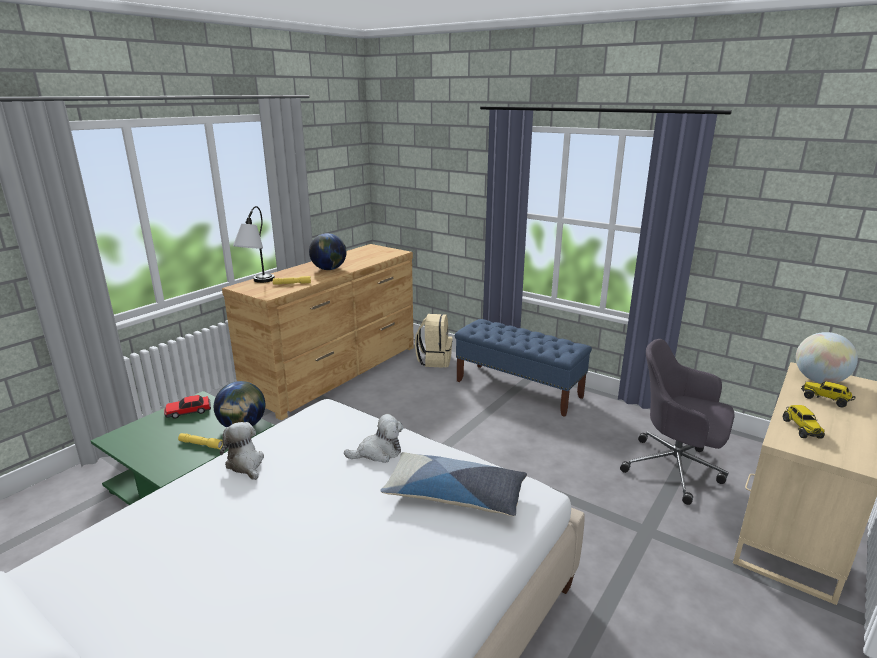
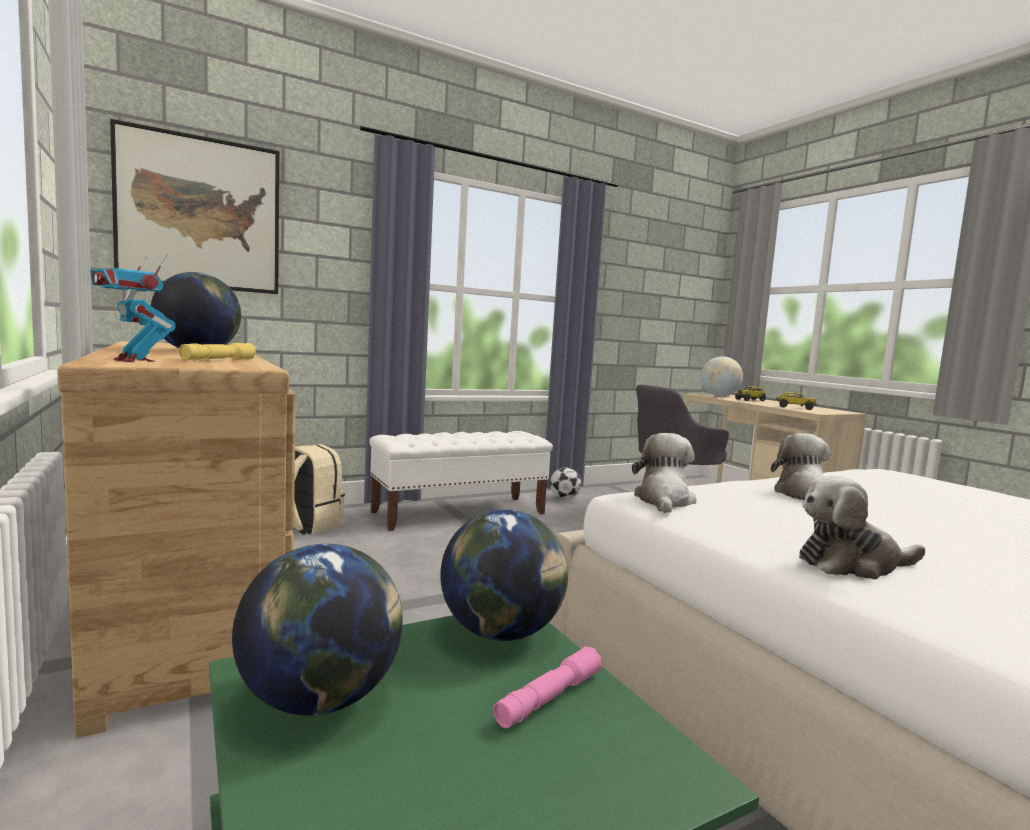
camera: 65 degrees left, 15 degrees down
(188, 411) = (320, 699): toy car -> globe
(201, 444) = (549, 698): yellow flashlight -> pink flashlight
(257, 283) = (134, 361): table lamp -> toy robot
(322, 413) = (663, 500): none -> plush toy
(411, 172) = (200, 214): none -> picture
(454, 495) = (908, 487): pillow -> none
(518, 389) = (460, 513): blue bench -> white bench
(620, 414) = (564, 498): none -> football

